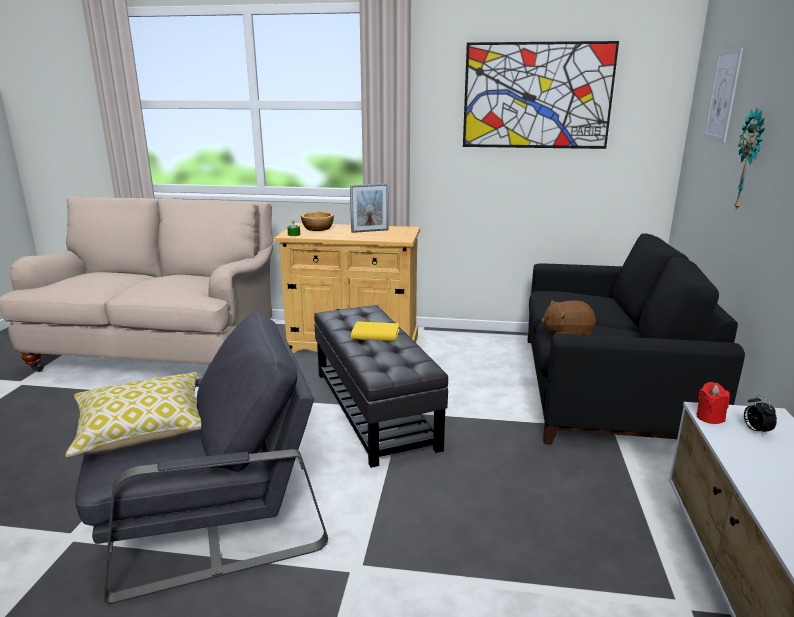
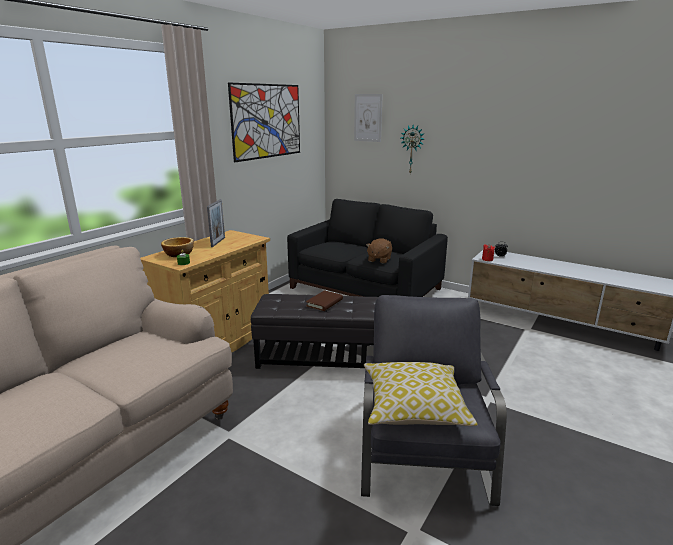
camera: 65 degrees left, 0 degrees up
(375, 334) = (324, 303): yellow book -> brown book

